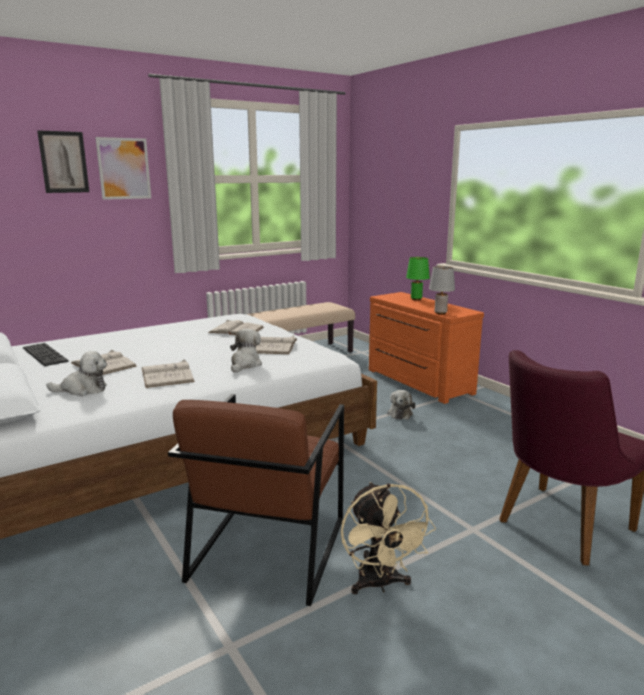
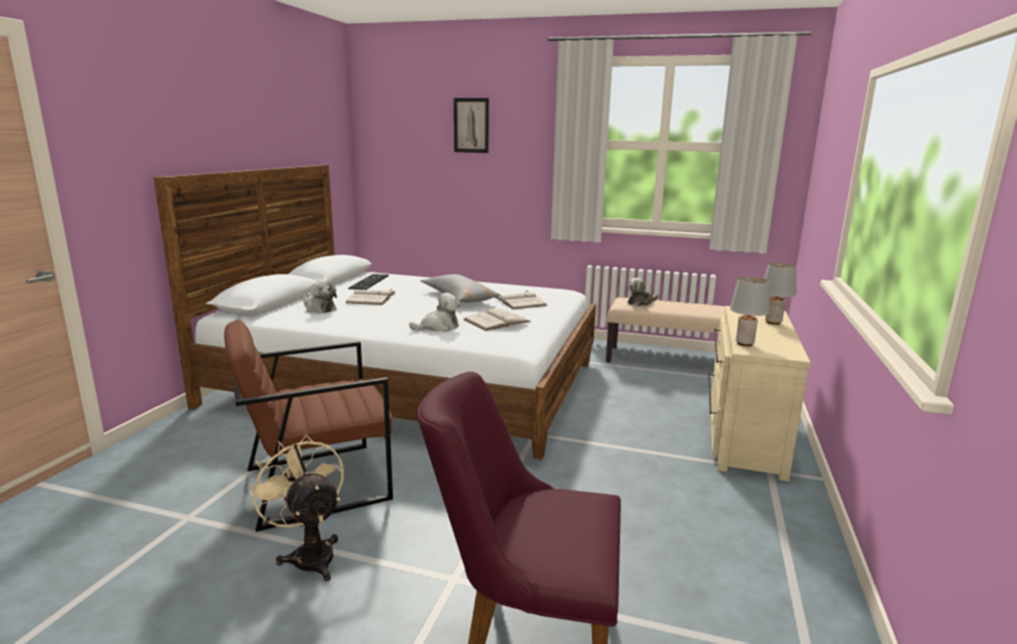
camera: 50 degrees right, 0 degrees up
(124, 168) = (521, 132): picture -> none
(167, 375) = (377, 316): white book -> none
(180, 341) = (459, 298): none -> grey pillow
(380, 584) = (309, 554): beige fan -> beige fan turned 105 degrees clockwise
(400, 413) = (643, 453): plush toy -> plush toy (641, 302)
(416, 299) = (773, 322): green table lamp -> grey table lamp
(417, 382) = (742, 435): orange dresser -> beige dresser

